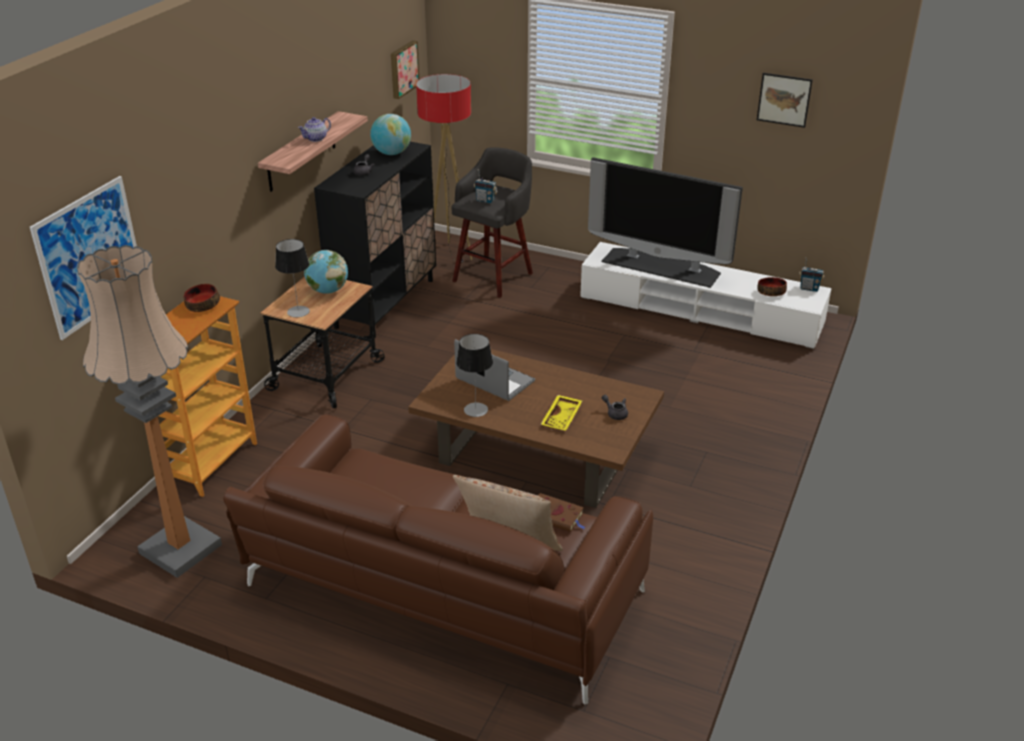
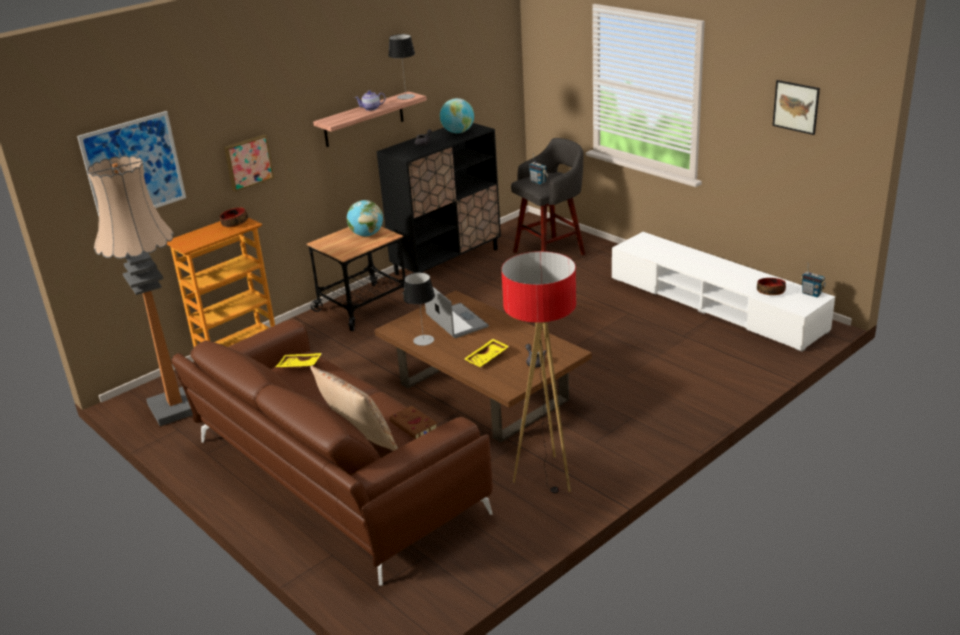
camera: 25 degrees right, 5 degrees down
(298, 311) = (333, 246): table lamp -> table lamp (405, 96)
(364, 470) = (299, 366): none -> yellow tray
(403, 69) = (489, 65): picture -> picture (248, 162)
(449, 255) = (526, 231): floor lamp -> floor lamp (546, 477)
(661, 266) = (682, 258): television -> none

